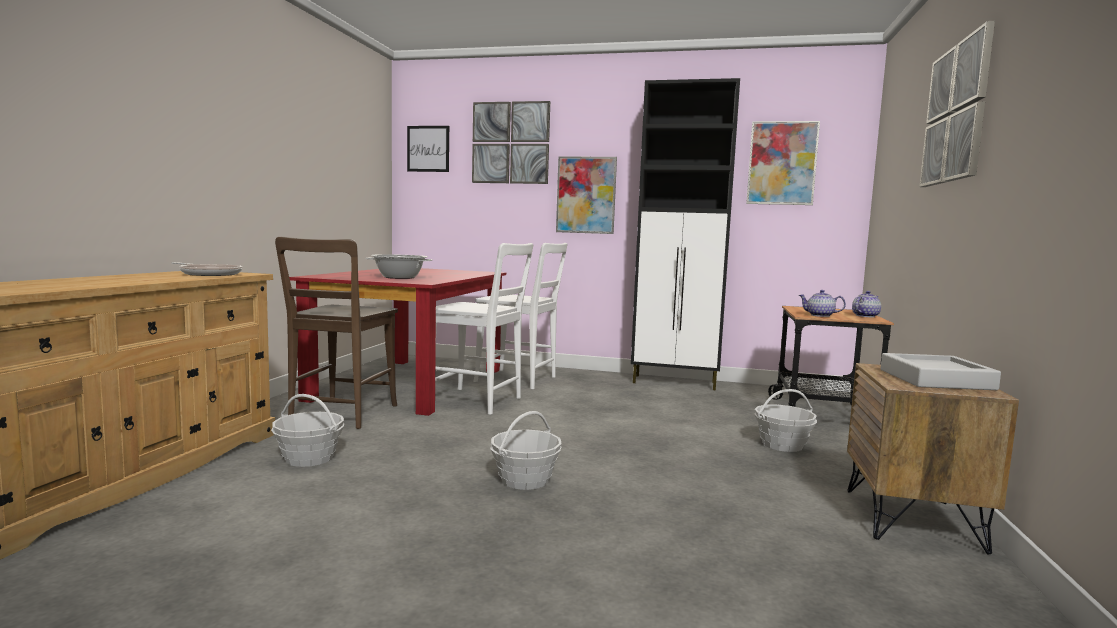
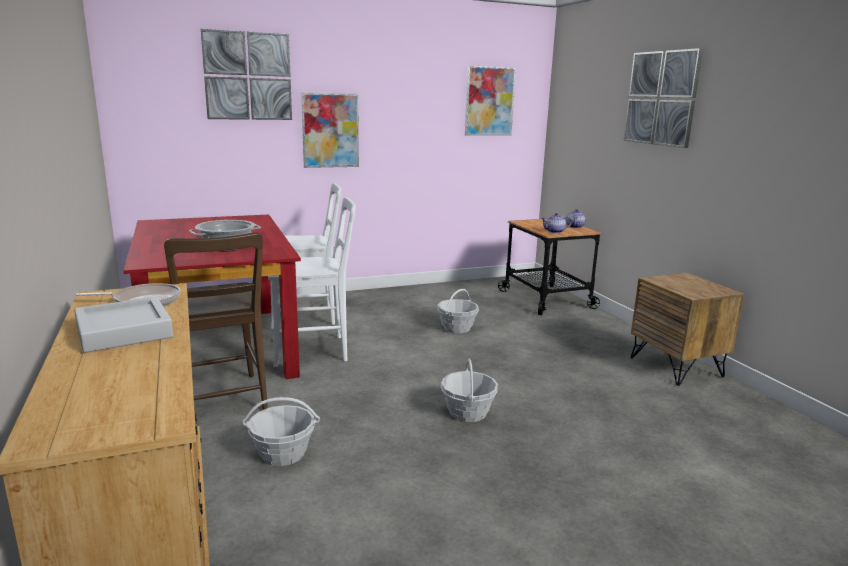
camera: 35 degrees left, 10 degrees up
(428, 149) = (145, 79): picture -> none
(675, 383) = (423, 290): black cabinet -> none
(782, 445) = (559, 332): basket -> basket (457, 328)
(935, 379) = (693, 285): grey tray -> grey tray (124, 331)

